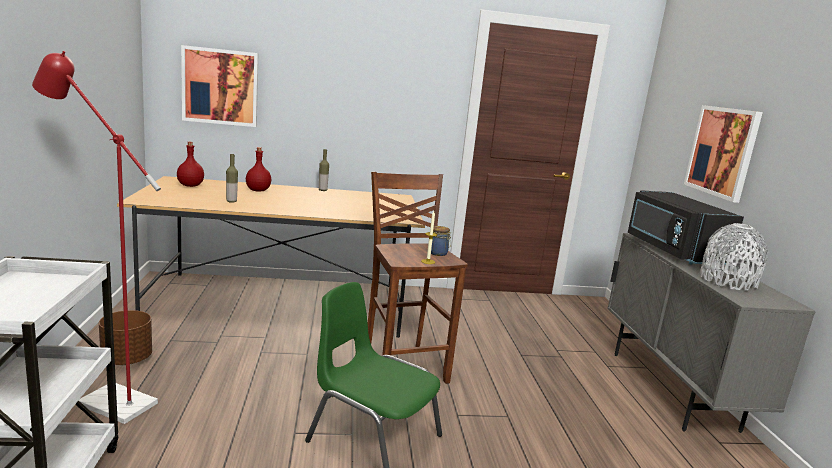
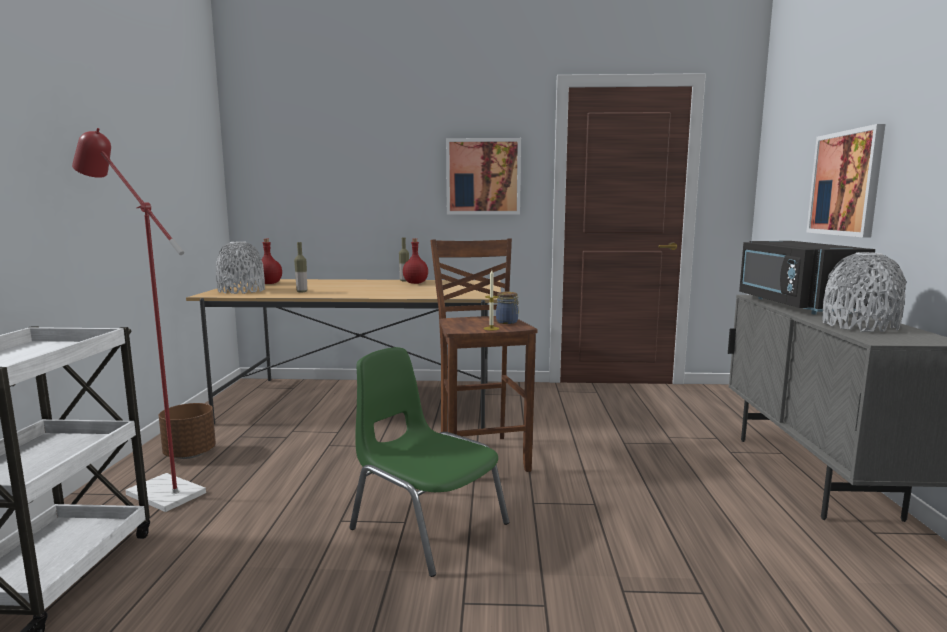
camera: 10 degrees right, 5 degrees down
(169, 196) = (241, 291): none -> grey vase
(220, 86) = (298, 184): picture -> picture (483, 176)
(257, 190) = (335, 283): red bottle -> red bottle (415, 283)

